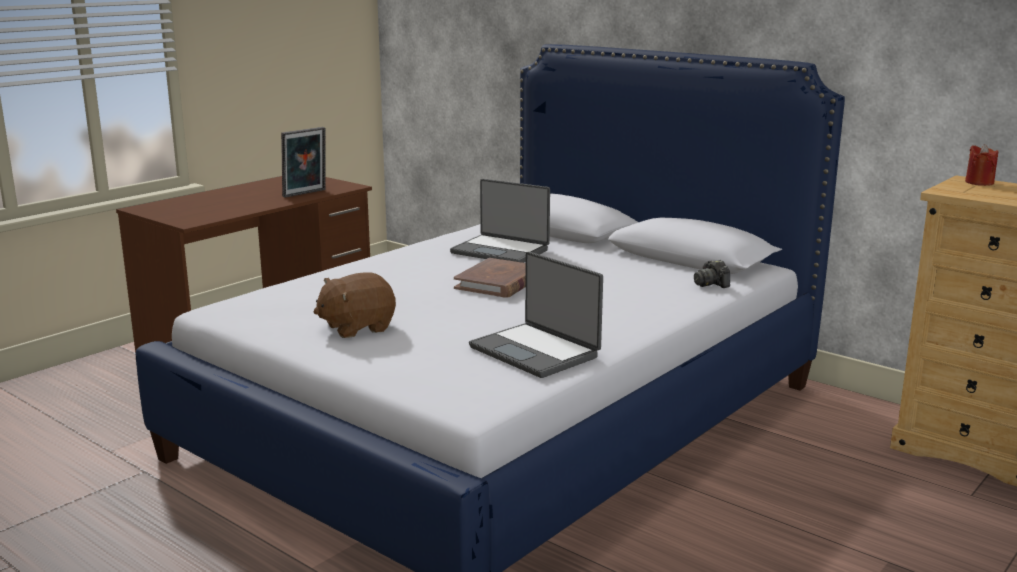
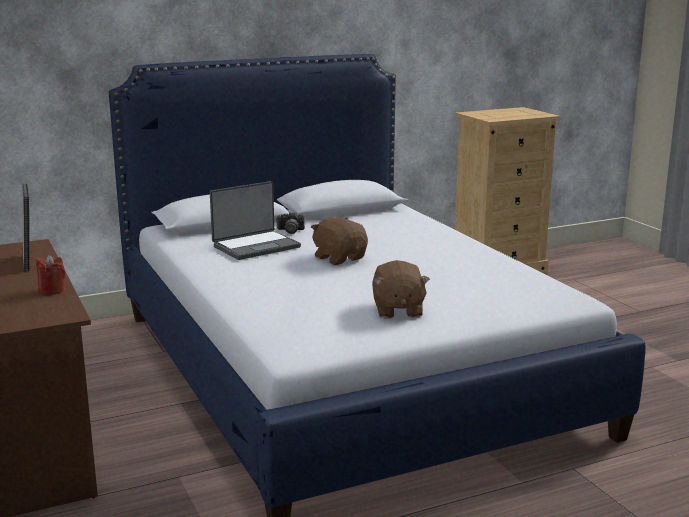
camera: 65 degrees left, 0 degrees up
(499, 283) = (339, 258): brown book -> brown plush toy
(536, 351) = (493, 272): laptop -> none
(711, 284) = (404, 215): camera -> camera (290, 230)
(979, 182) = (478, 113): red candle -> red candle (52, 290)

